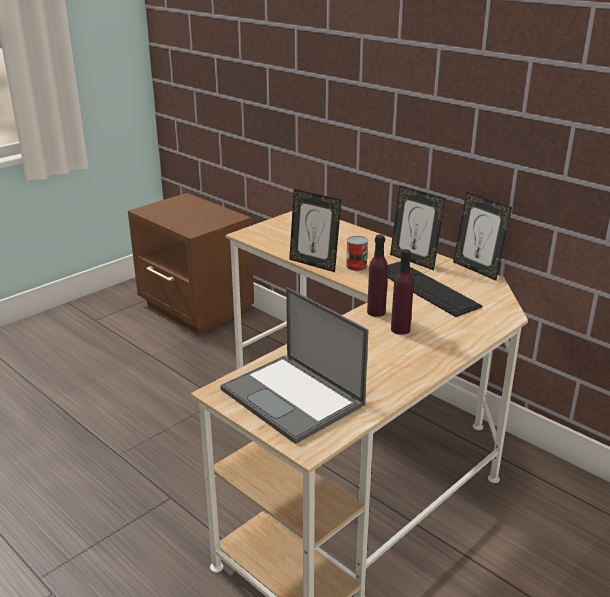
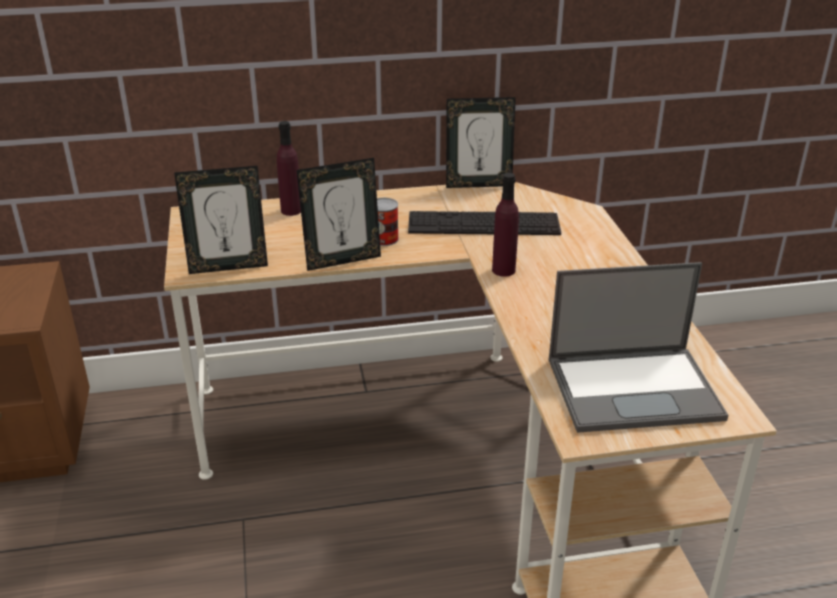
camera: 55 degrees left, 5 degrees up
(400, 329) = (554, 272): purple bottle -> purple bottle (291, 210)
(414, 261) = (415, 204): picture frame -> picture frame (228, 266)

